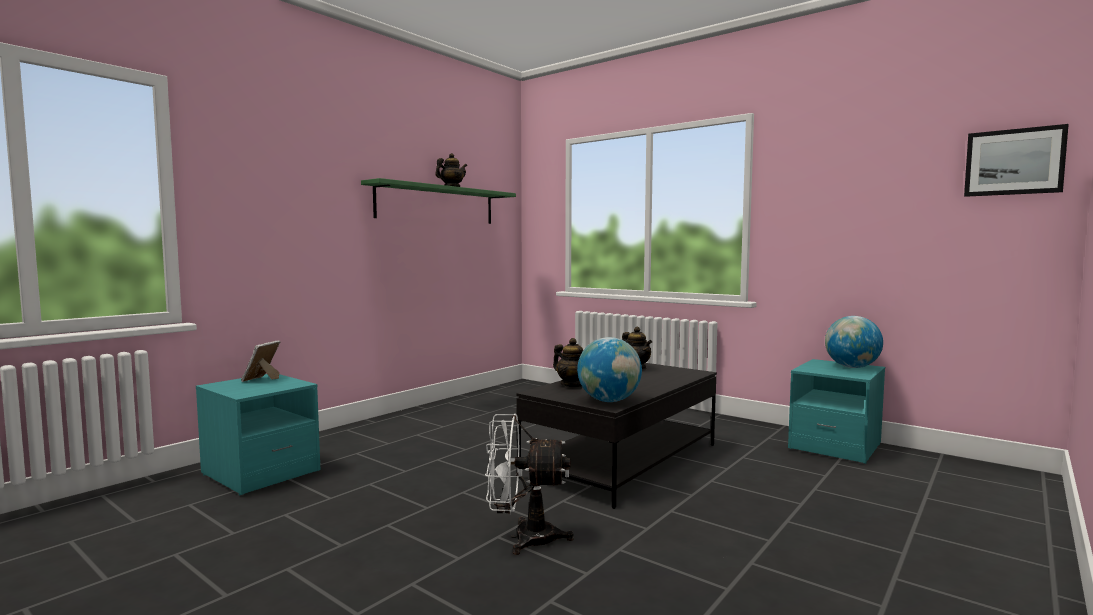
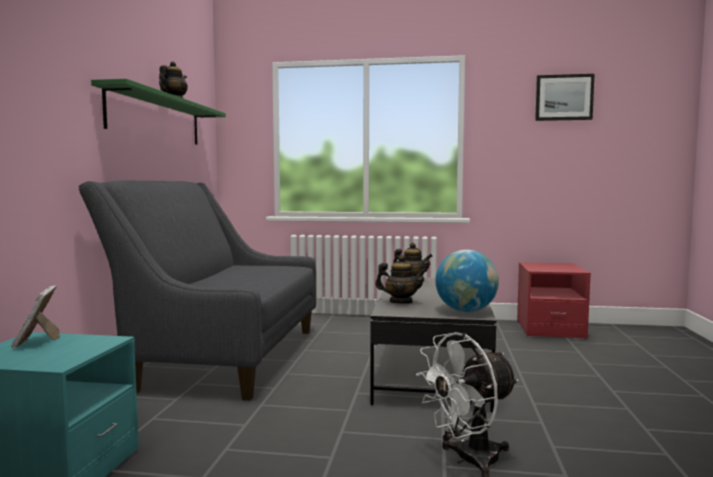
camera: 30 degrees left, 0 degrees up
(464, 418) = (222, 356): none -> grey sofa
(835, 446) = (550, 329): turquoise nightstand -> red nightstand
(852, 367) = (558, 265): globe -> none
(1013, 162) = (654, 110): picture -> picture (564, 97)

